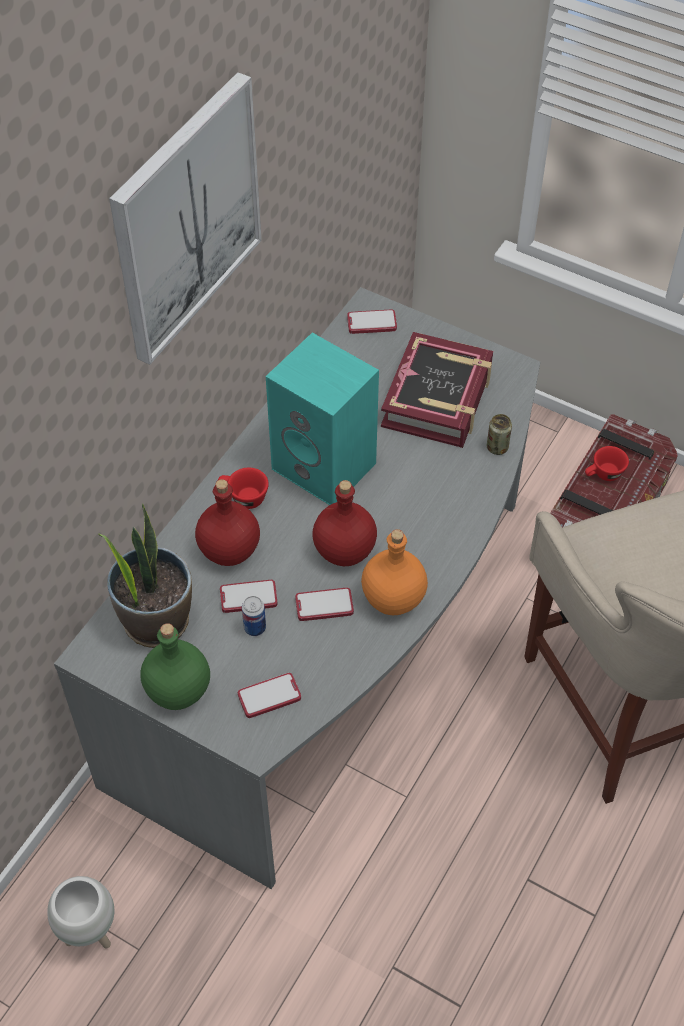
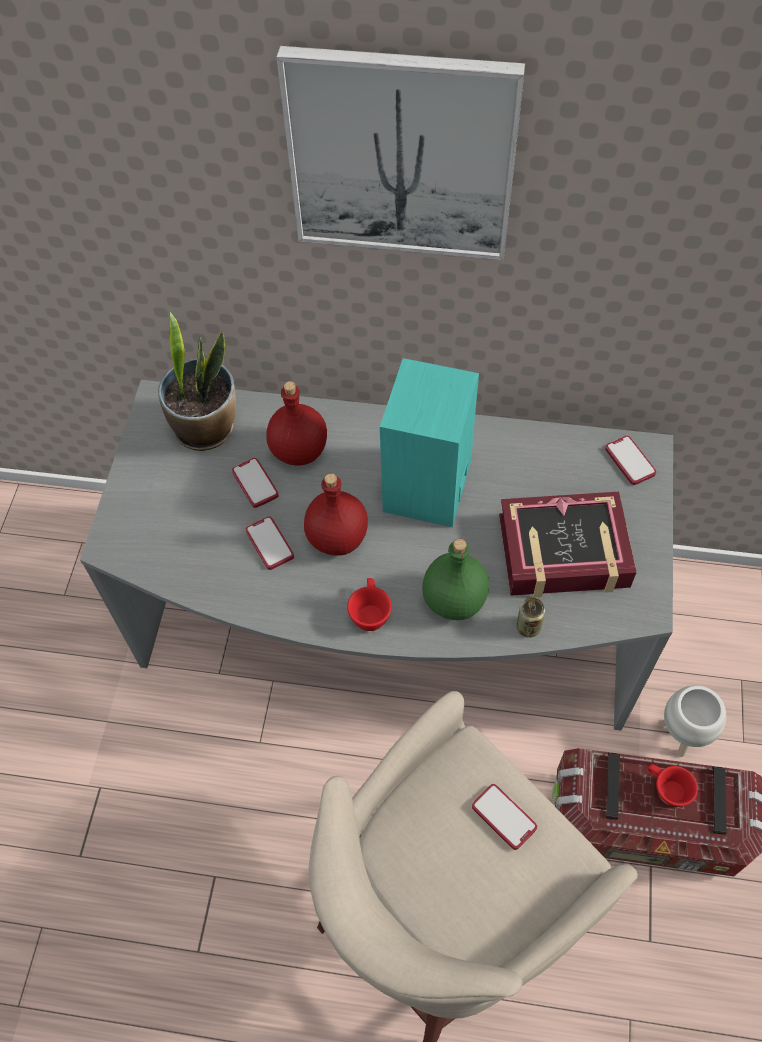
camera: 70 degrees right, 5 degrees up
(90, 933) = (68, 558): white planter -> white planter (682, 736)
(179, 689) = (144, 471): green bottle -> green bottle (455, 601)
(243, 497) = (361, 439): red cup -> red cup (369, 612)
(255, 628) = (225, 500): can -> none
(269, 696) = (159, 537): phone -> phone (504, 817)
(393, 599) = (299, 597): orange bottle -> none

